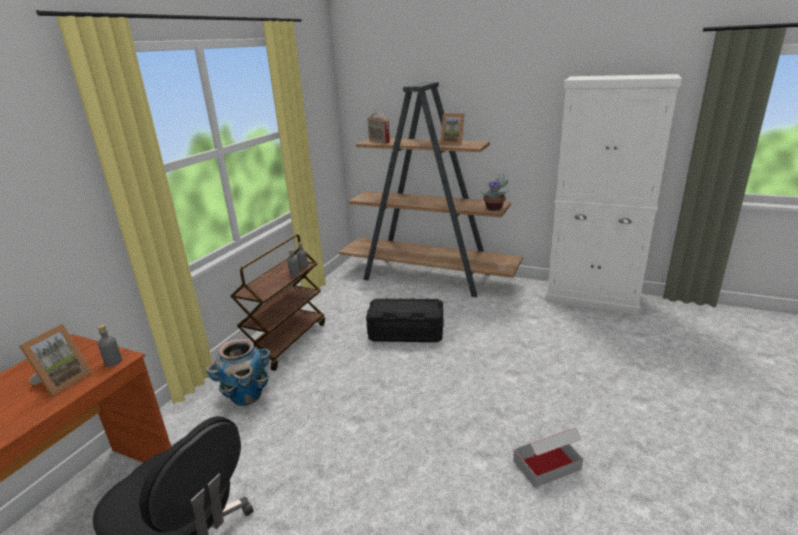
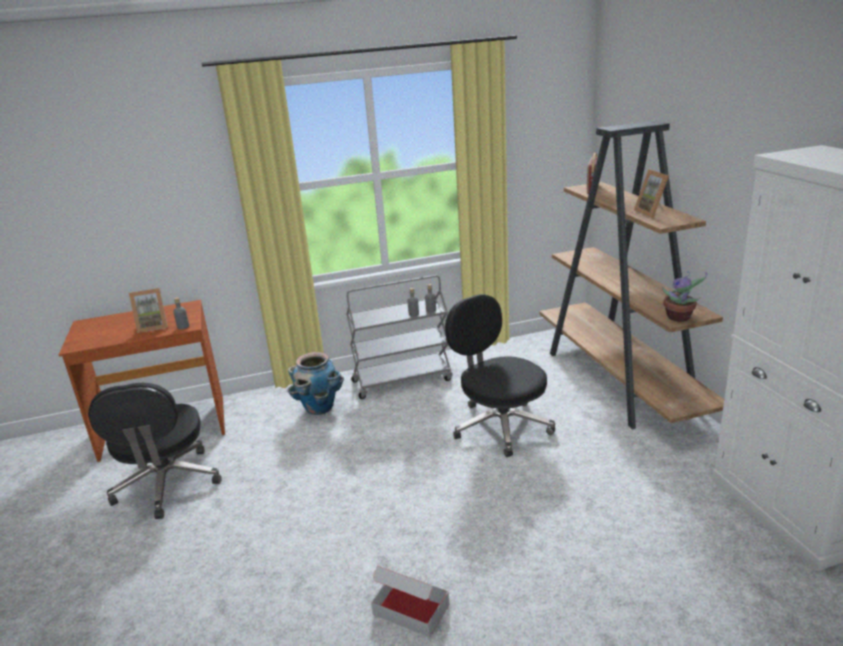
camera: 50 degrees right, 0 degrees up
(286, 341) = (402, 380): brown cart -> grey cart
(406, 333) = (500, 425): black storage box -> black office chair

